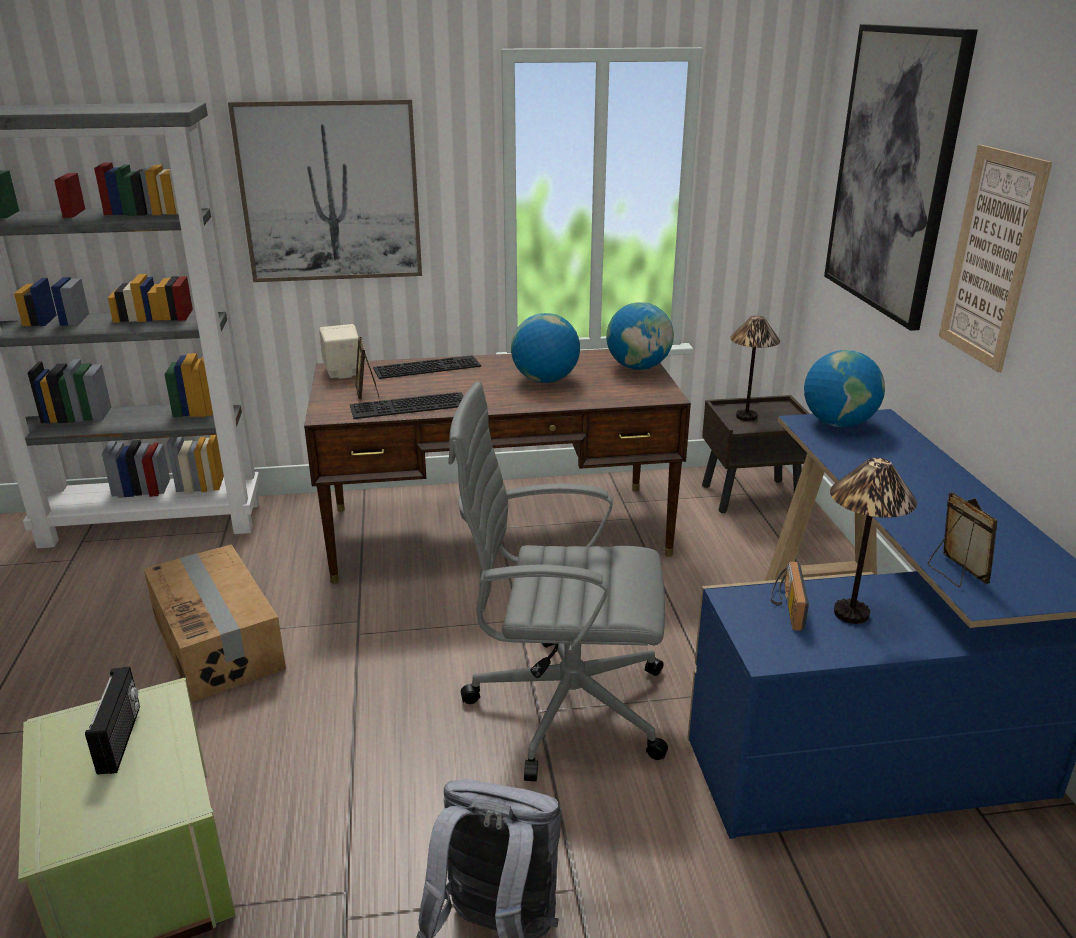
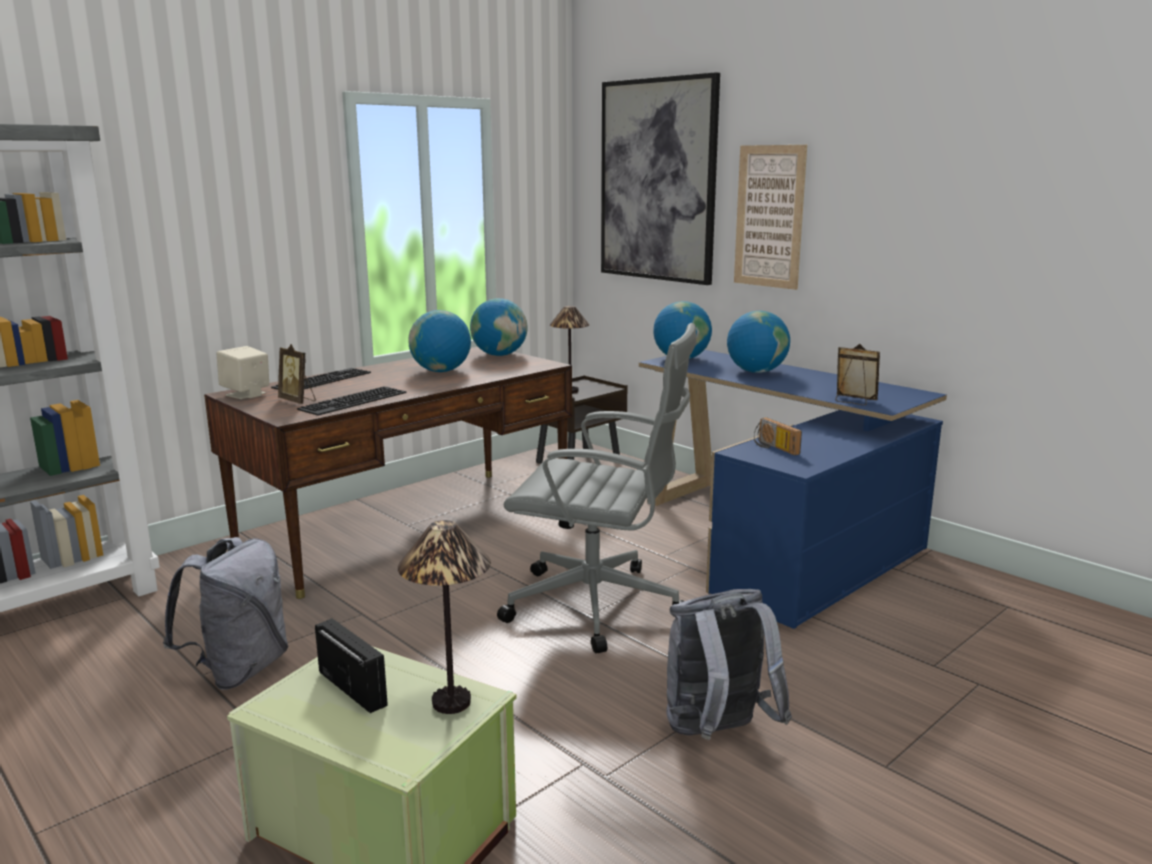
camera: 35 degrees left, 10 degrees down
(219, 642) = (239, 670): cardboard box -> grey backpack
(330, 192) = (197, 221): picture -> none
(562, 705) = (599, 606): grey office chair -> grey office chair turned 135 degrees counterclockwise
(850, 614) = (810, 442): table lamp -> table lamp (450, 703)
(901, 474) = (756, 372): none -> globe

